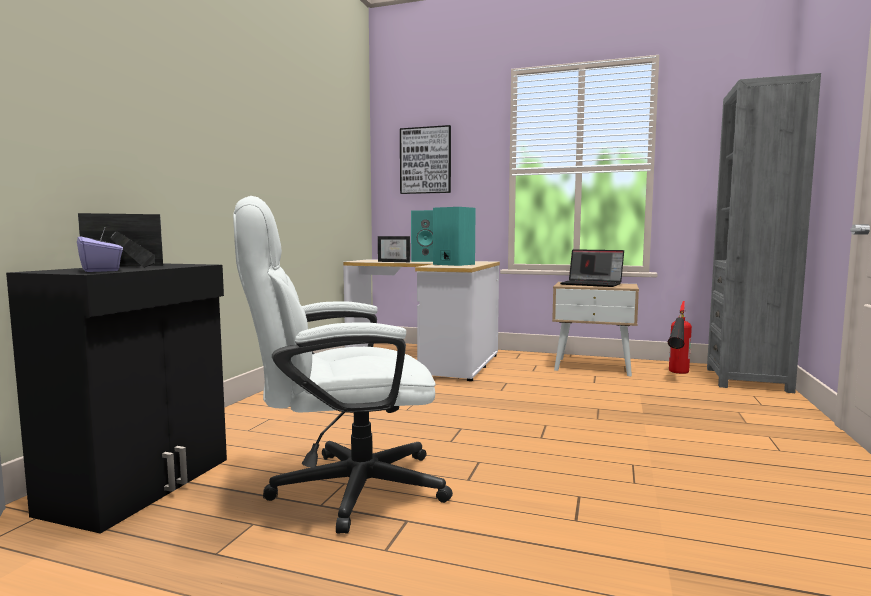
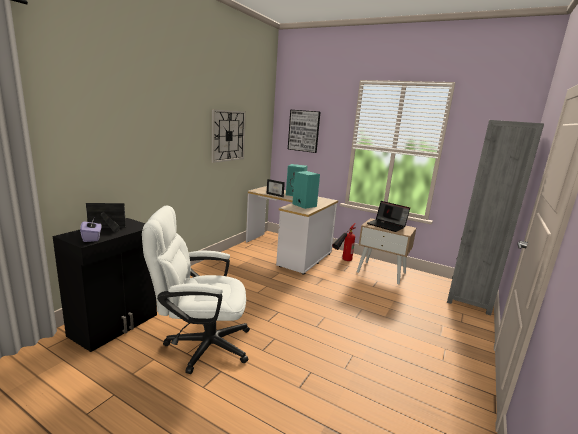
camera: 10 degrees right, 10 degrees up
(309, 158) = (228, 135): none -> wall clock
(677, 375) = (427, 288): fire extinguisher -> fire extinguisher (342, 261)

